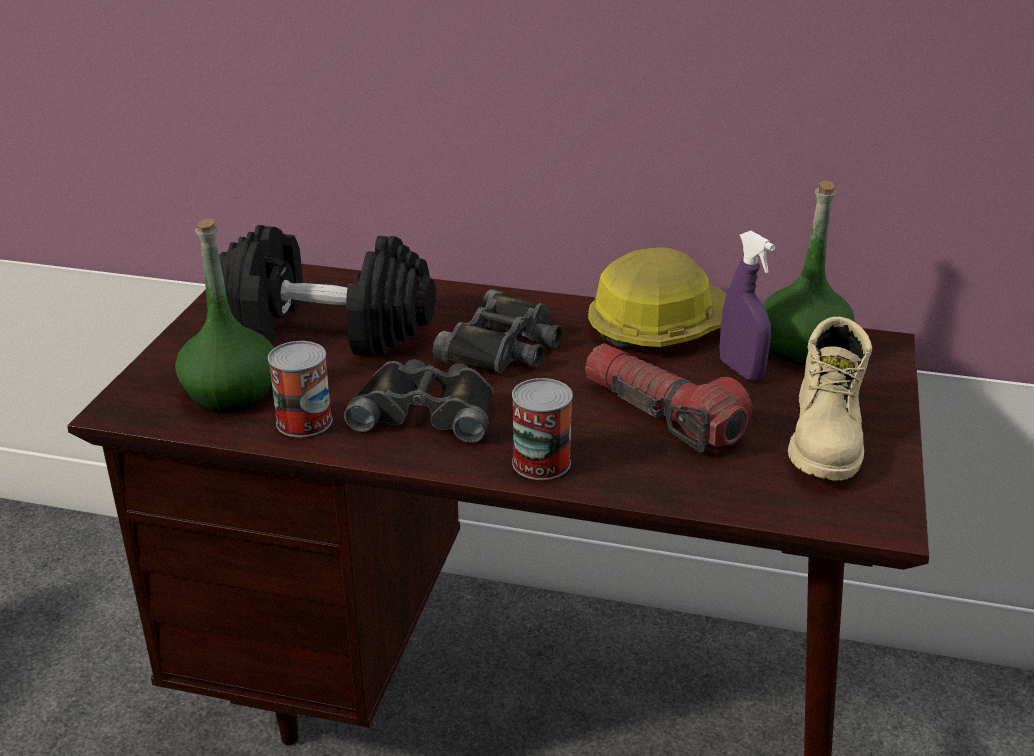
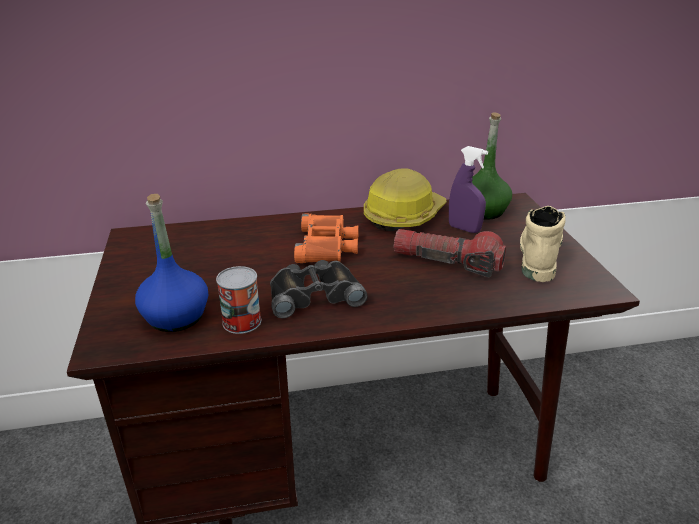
camera: 25 degrees left, 0 degrees up
(231, 394) = (176, 317): green bottle -> blue bottle
(325, 329) = (208, 261): black dumbbell -> none
(504, 346) = (327, 245): black binoculars -> orange binoculars
(541, 462) = (408, 307): can -> none
(827, 438) = (538, 253): beige boot -> beige boot turned 150 degrees counterclockwise

